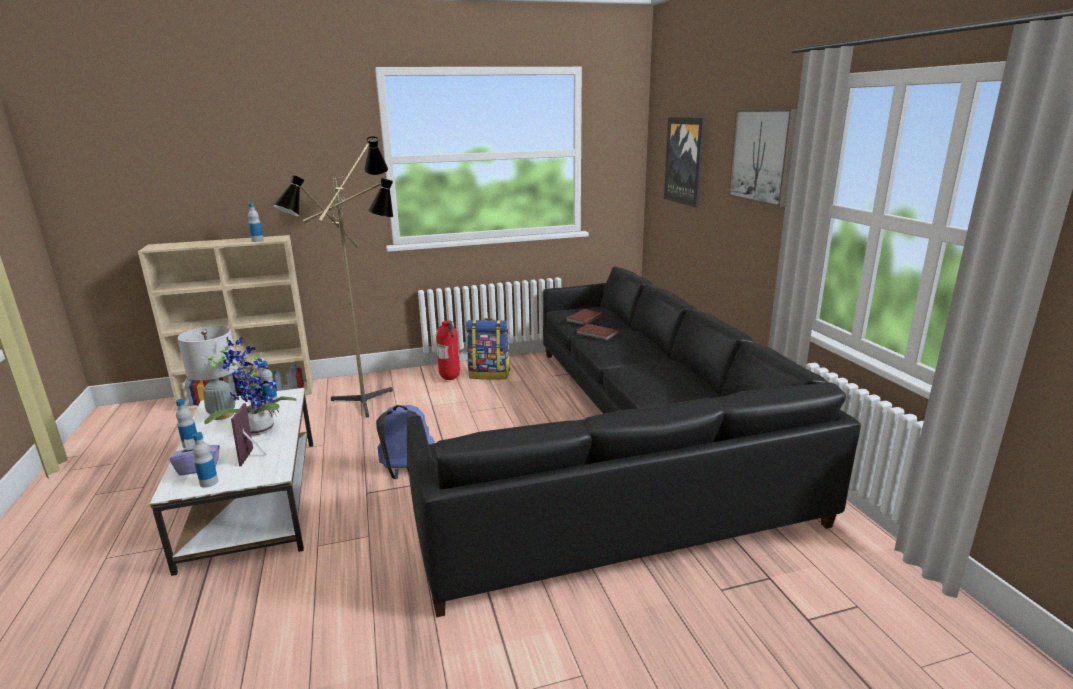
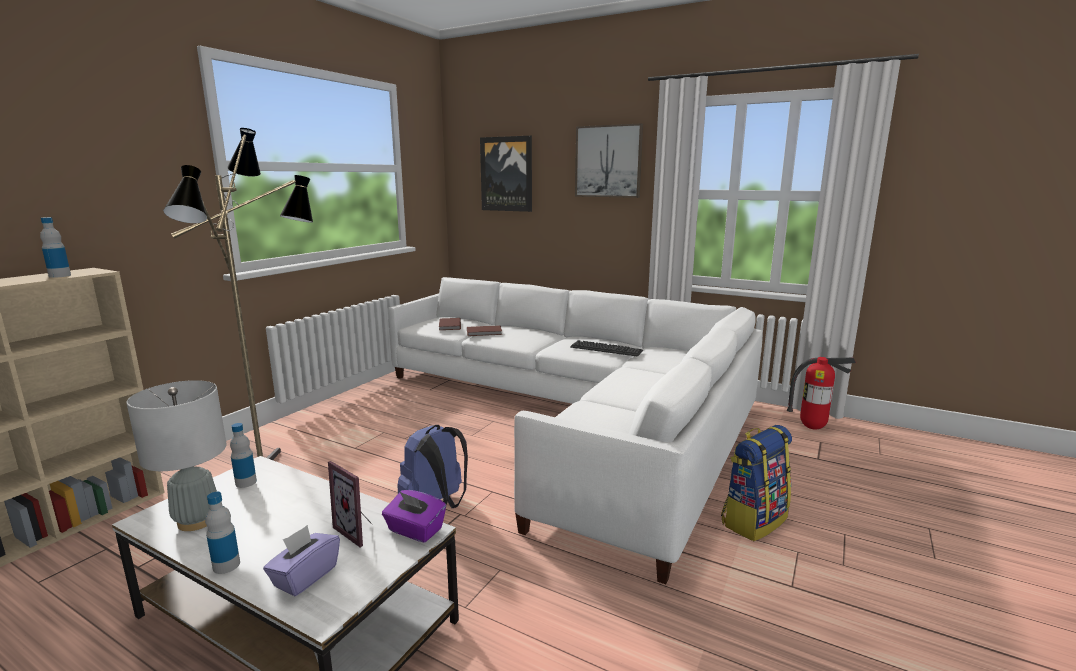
camera: 45 degrees left, 5 degrees down
(209, 482) = (358, 579): bottle -> none
(257, 428) = (293, 509): potted plant -> none
(272, 471) = (415, 530): none -> purple tissue box
(450, 379) = (332, 421): fire extinguisher -> fire extinguisher (812, 427)
(490, 374) = (367, 405): backpack -> backpack (753, 520)
(627, 449) = (578, 416): black sofa -> white sofa
(664, 386) = (606, 349): none -> keyboard

